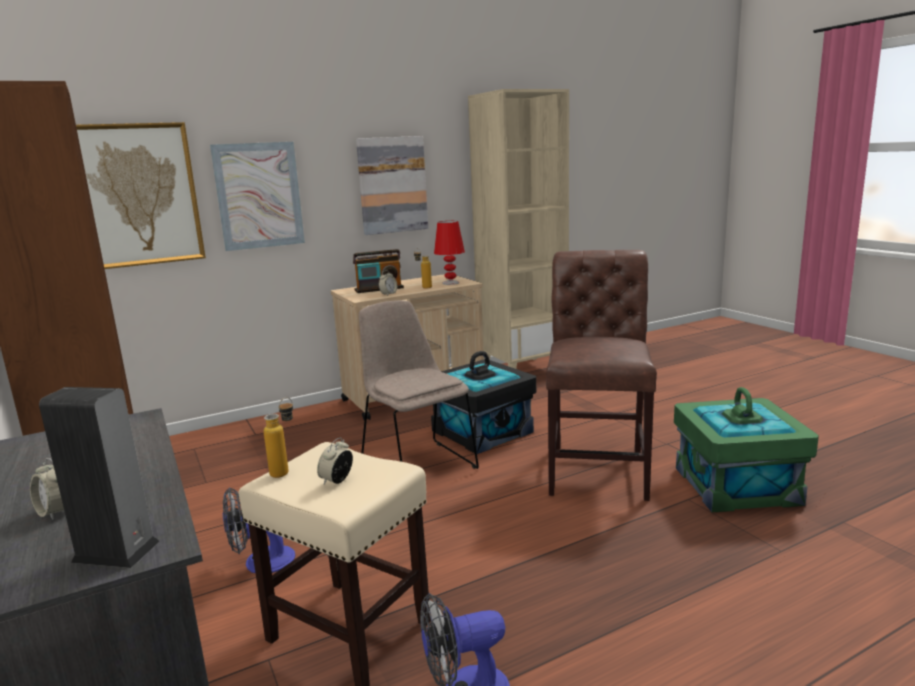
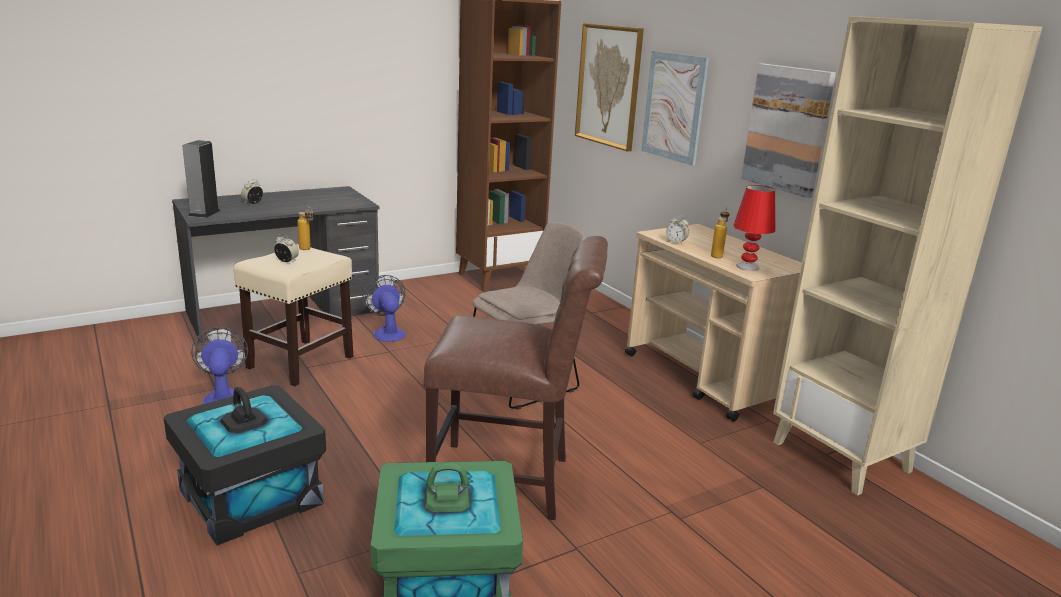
camera: 85 degrees right, 5 degrees up
(379, 289) = (703, 239): radio -> none
(482, 431) = (607, 415): black storage box -> black storage box (252, 496)

